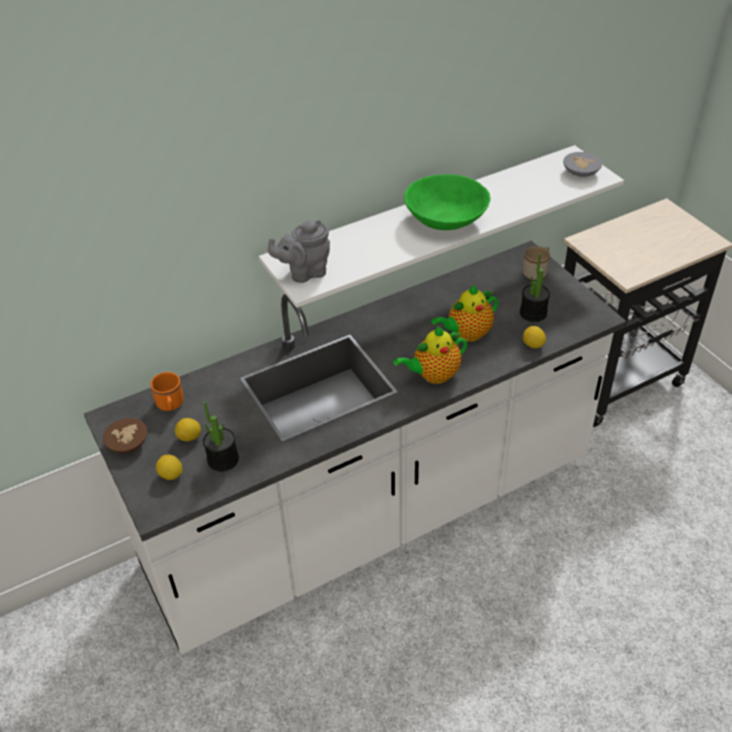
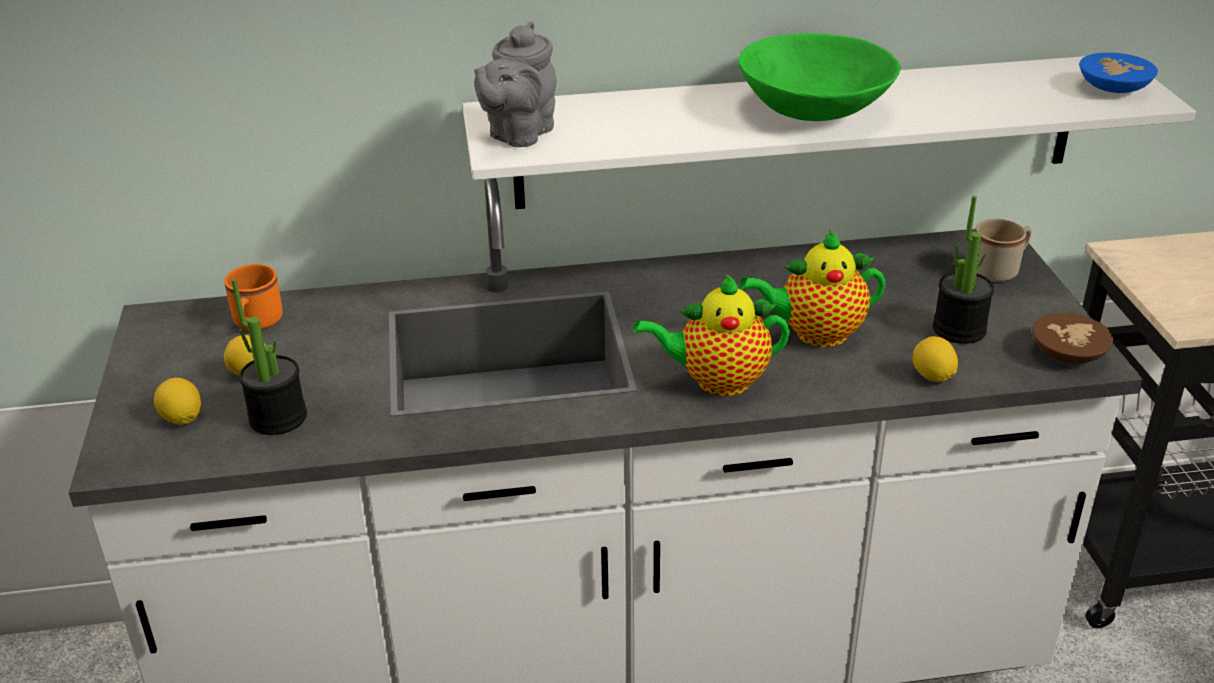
camera: 20 degrees right, 10 degrees down
(129, 442) = (156, 358): brown bowl -> brown bowl (1070, 352)
(304, 272) = (518, 134): grey teapot -> grey teapot turned 60 degrees counterclockwise
(580, 173) = (1112, 89): grey bowl -> blue bowl

